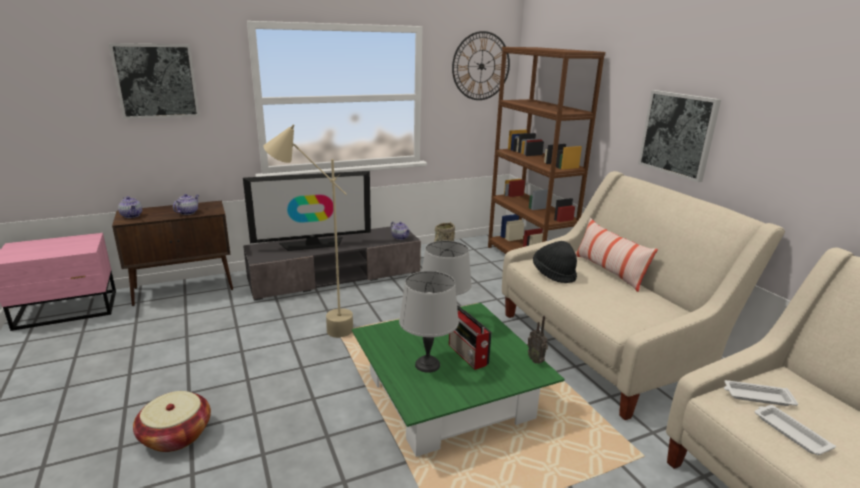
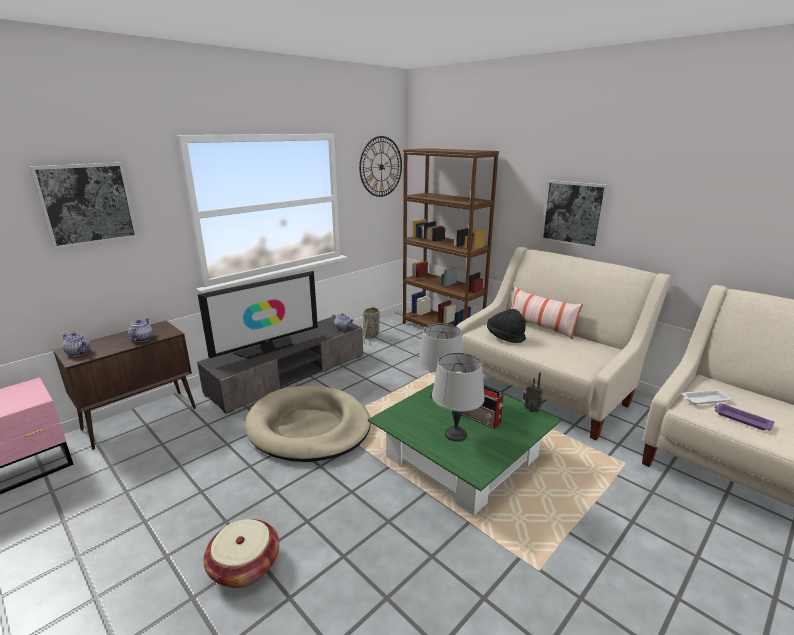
camera: 20 degrees left, 0 degrees up
(318, 329) = (309, 427): beige floor lamp -> beige dog bed
(789, 432) = (741, 419): white tray -> purple tray

